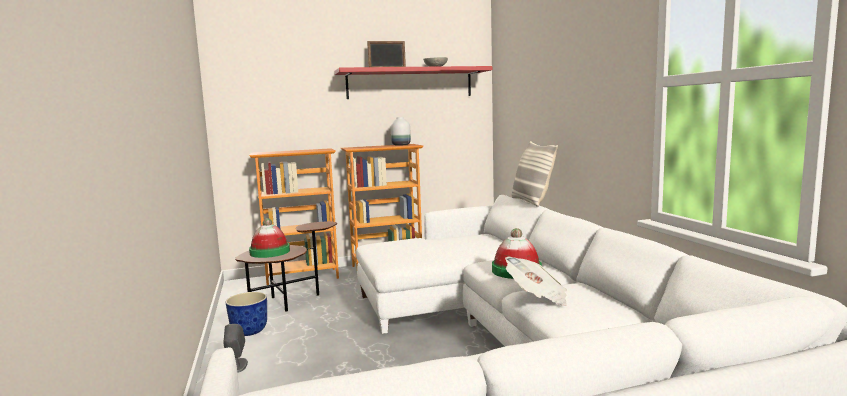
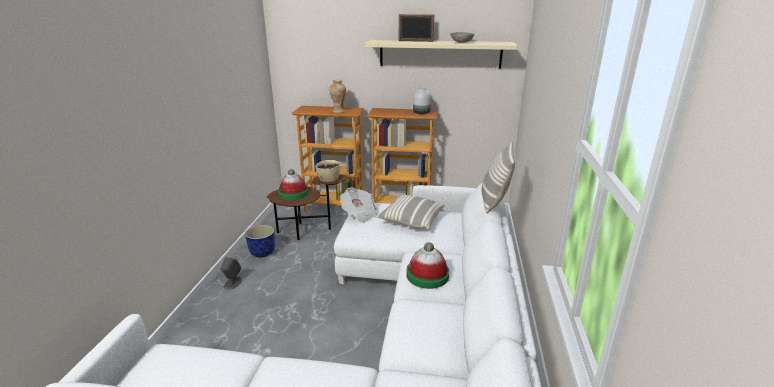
camera: 25 degrees right, 15 degrees up
(307, 150) = (338, 111): none -> vase
(315, 225) = (328, 178): none -> beige bowl
(410, 83) = (440, 54): red shelf -> beige shelf
(443, 243) = (411, 220): none -> pillow
(537, 297) = (405, 315): newspaper -> newspaper (359, 214)

